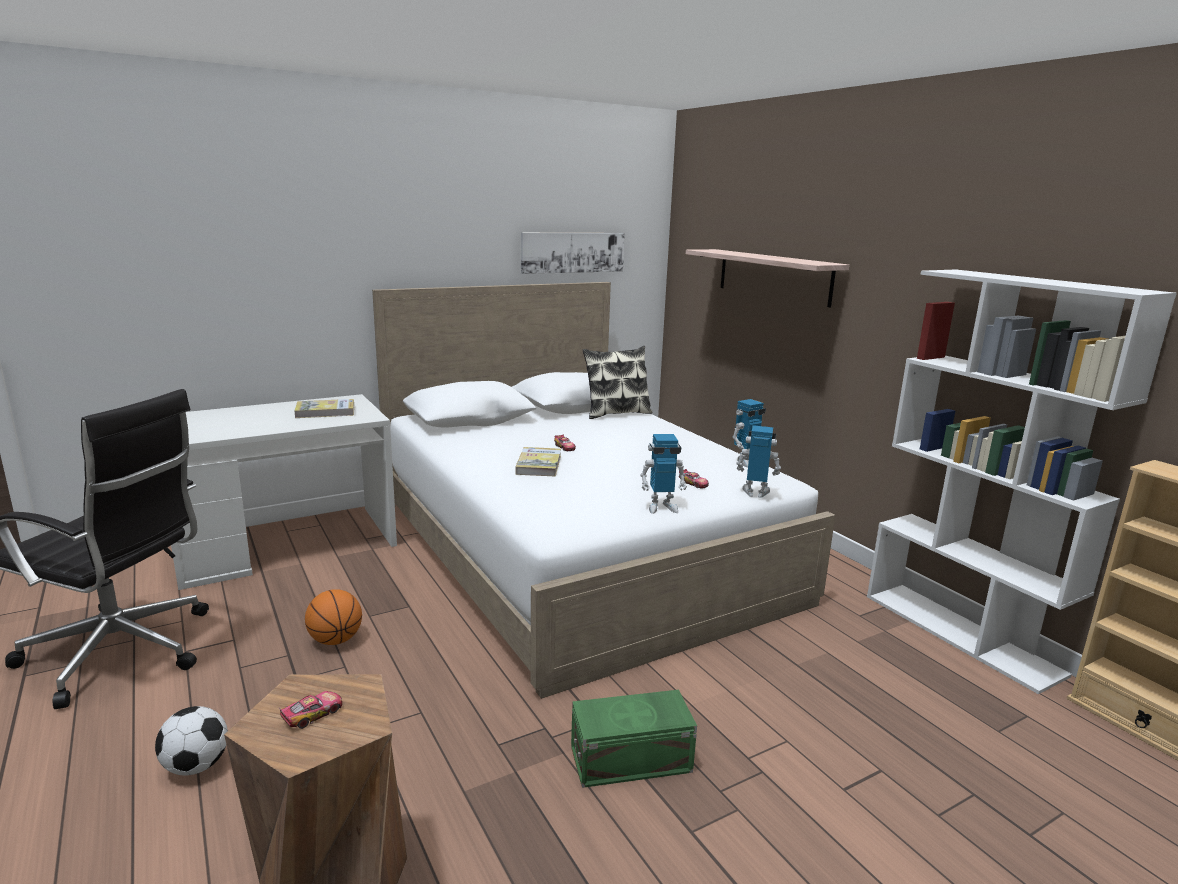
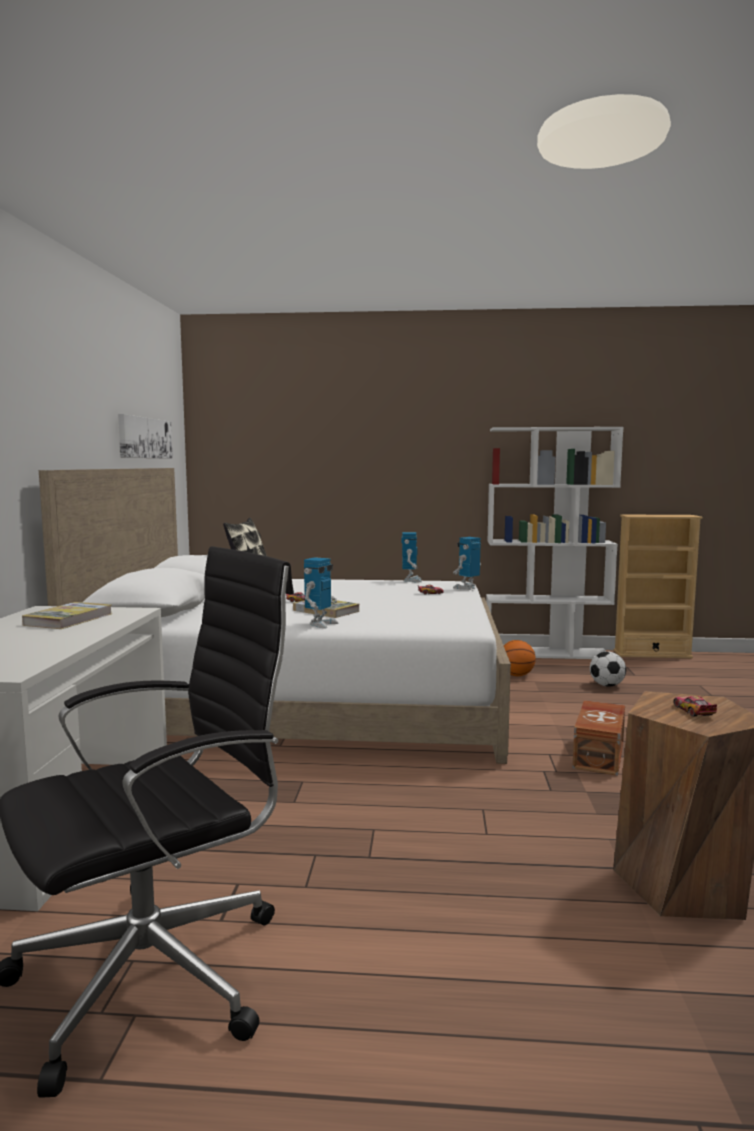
camera: 55 degrees left, 10 degrees down
(196, 766) = (472, 933): football -> football (607, 685)
(335, 640) = (318, 825): basketball -> basketball (516, 675)
(633, 760) = (600, 755): green storage box -> brown storage box
(661, 507) = (460, 603): toy robot -> toy robot (320, 624)
(773, 276) = (329, 450): shelf -> none

